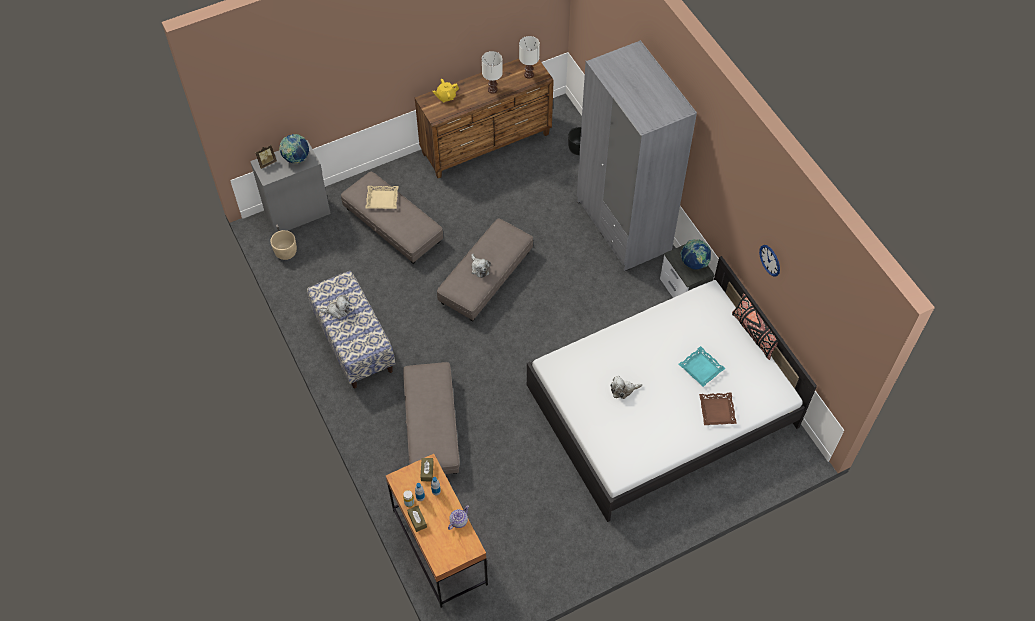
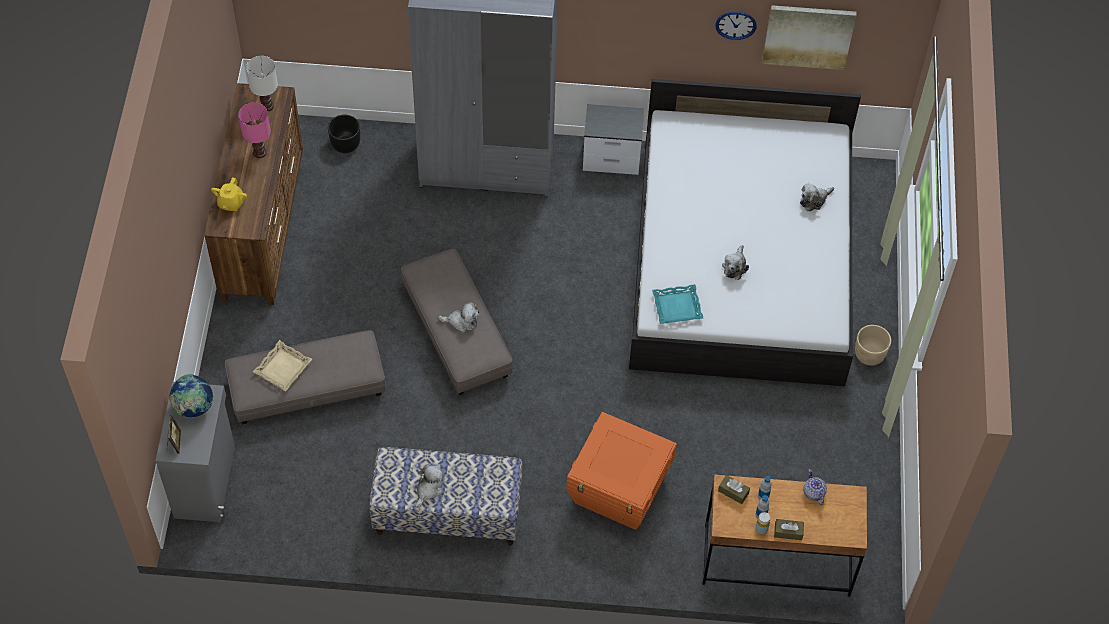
camera: 60 degrees left, 0 degrees up
(286, 252) = (256, 523): beige planter -> beige planter (869, 354)
(432, 427) = (619, 490): grey ottoman -> orange storage box
(493, 90) = (260, 152): white table lamp -> pink table lamp
(694, 263) = (617, 117): globe -> none
(701, 368) = (755, 184): turquoise tray -> turquoise tray (677, 306)
(717, 411) = (814, 200): brown tray -> plush toy
(754, 334) = (745, 116): black pillow -> none
(803, 309) = (808, 36): none -> picture

